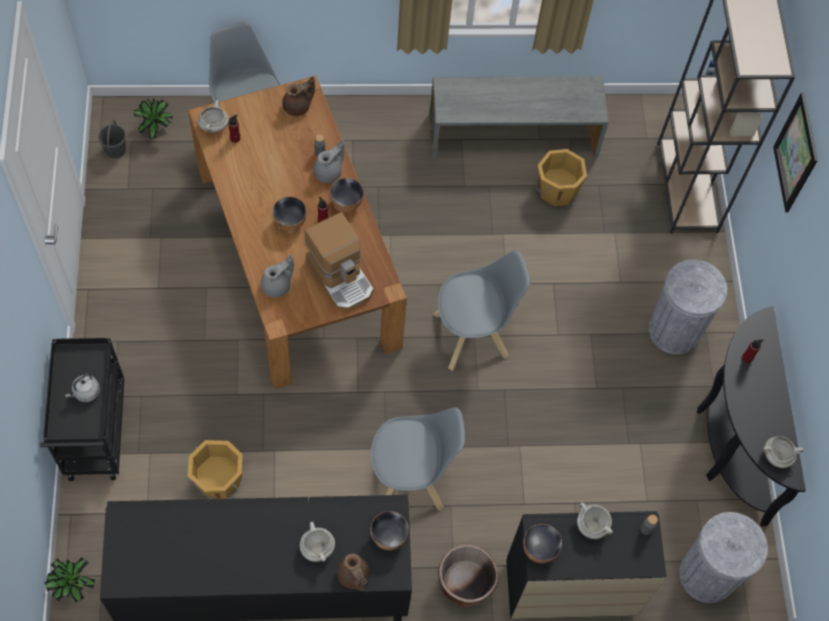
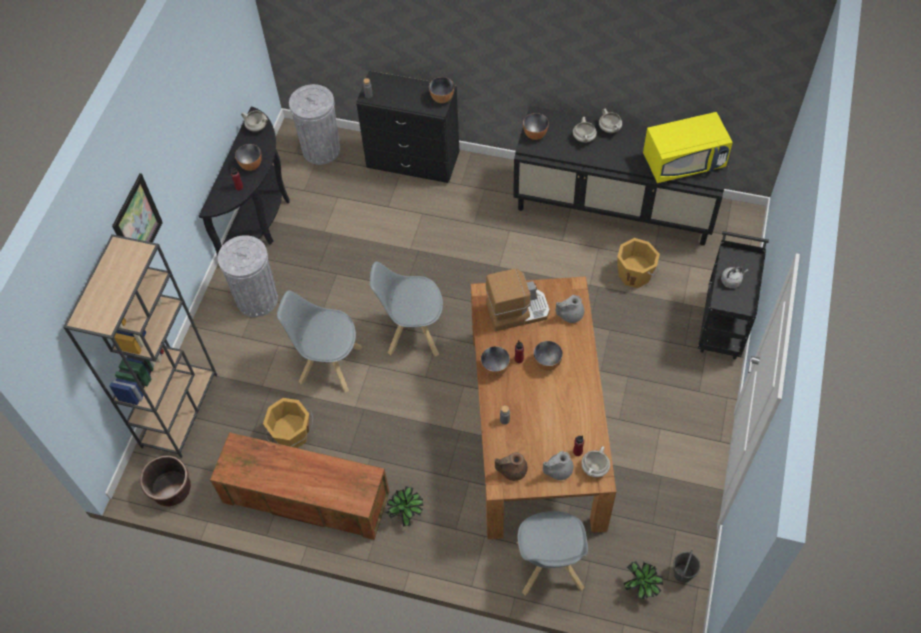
camera: 155 degrees left, 5 degrees down
(72, 586) = (747, 232): potted plant -> potted plant (407, 513)
(167, 541) = (683, 162): none -> yellow microwave
(329, 172) = (501, 400): grey teapot -> grey teapot (558, 470)
(341, 276) = (517, 310): coffee machine -> coffee machine turned 90 degrees clockwise
(353, 576) = (564, 119): brown teapot -> none
(411, 479) = (495, 245): grey chair -> grey chair (328, 364)
(465, 584) = (480, 178): brown planter -> brown planter (171, 489)
(514, 134) = (304, 498): grey bench -> brown bench
(591, 525) = (402, 104): white cooking pot -> white cooking pot (610, 129)
(750, 393) = (251, 165): none -> bowl

